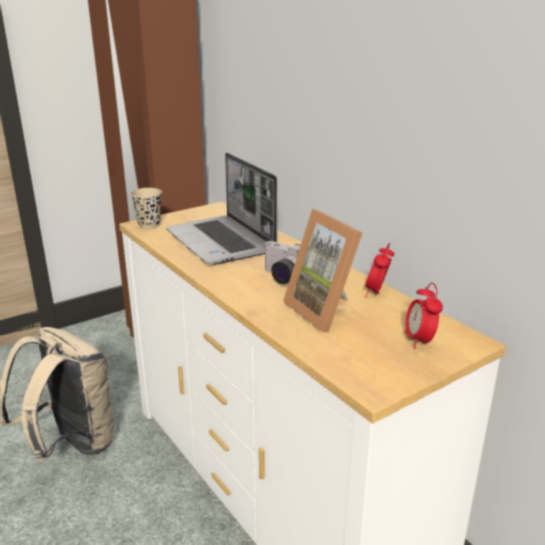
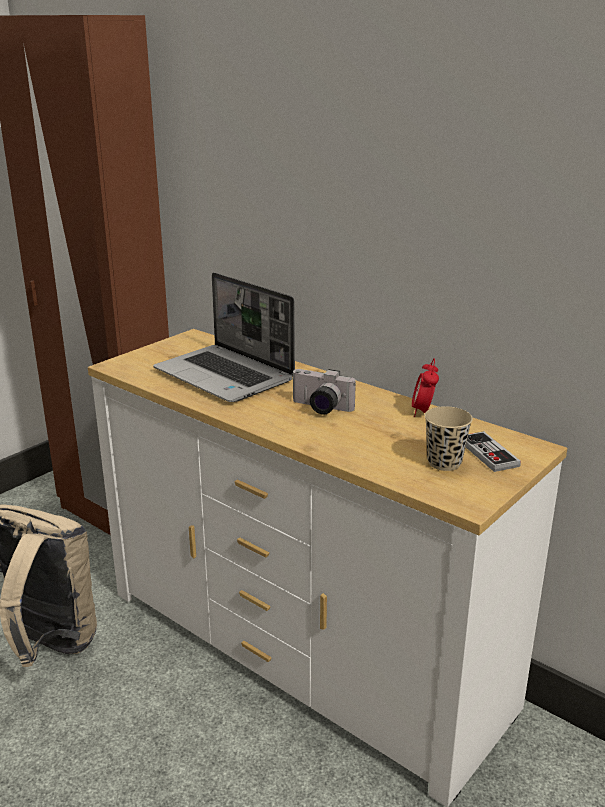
camera: 15 degrees left, 0 degrees up
(149, 224) = (126, 364): beige cup -> beige cup (444, 463)
(326, 310) = (382, 436): picture frame -> none
(419, 341) = (488, 453): alarm clock -> game controller

